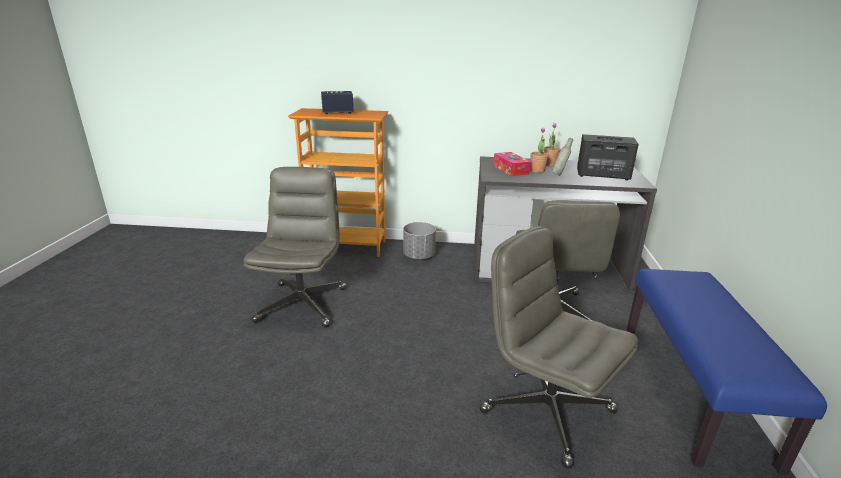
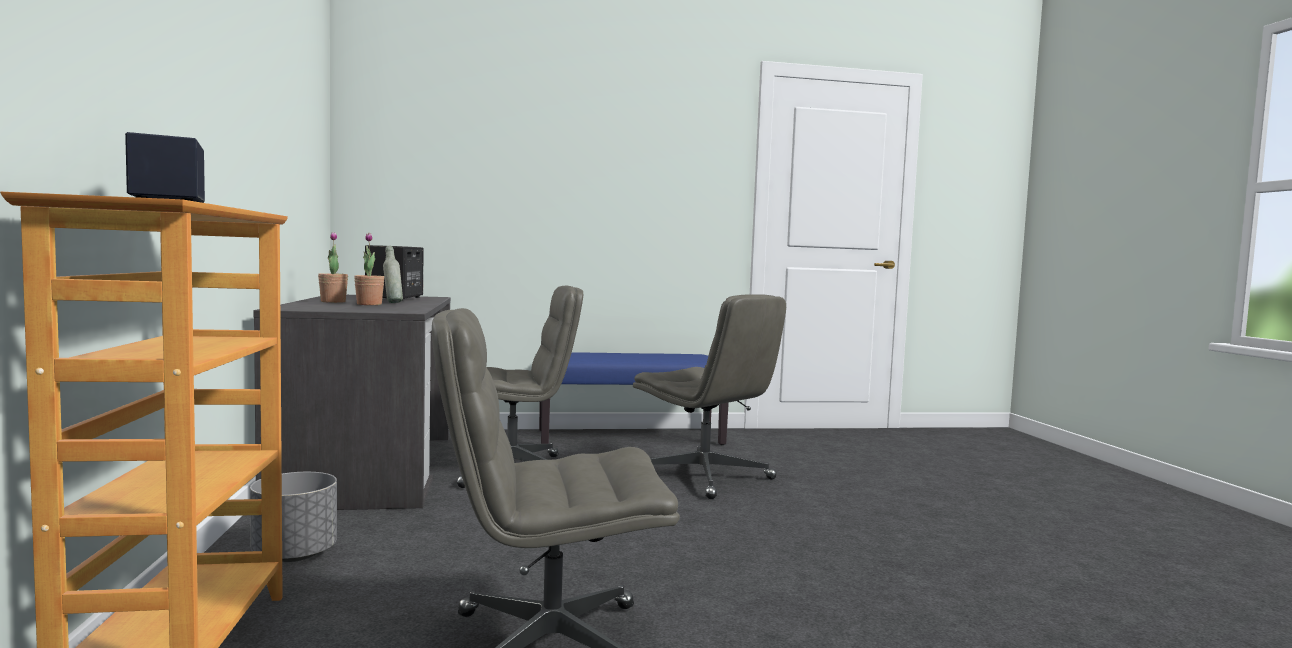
camera: 105 degrees left, 20 degrees down
(510, 169) = (361, 307): tissue box -> none
(546, 411) = (705, 477): grey office chair -> grey office chair turned 75 degrees counterclockwise

